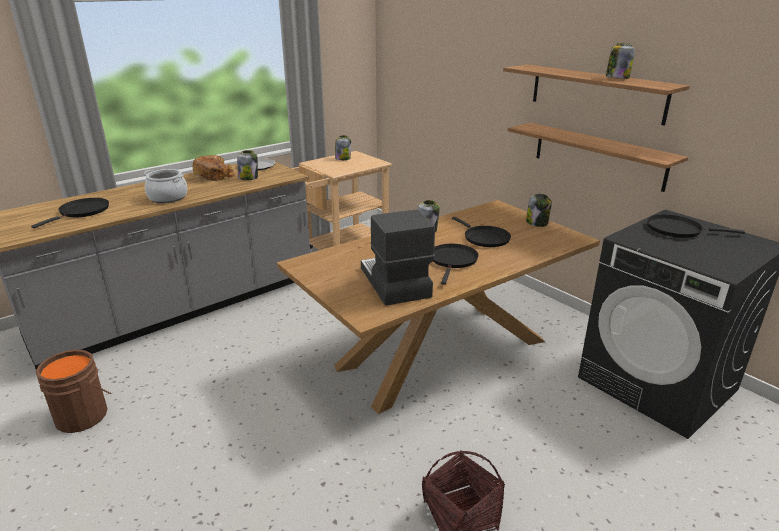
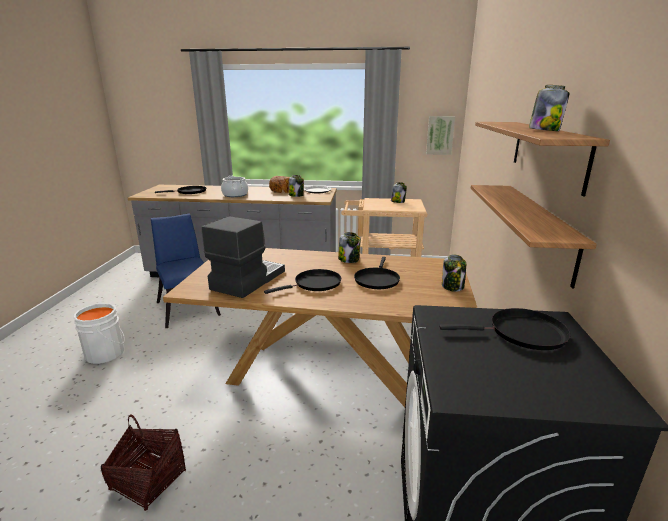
camera: 45 degrees right, 5 degrees down
(84, 415) = (131, 303): brown bucket -> none
(183, 376) = (188, 306): none -> blue chair
(184, 475) = (107, 353): none -> white bucket
(356, 73) = (440, 135): none -> picture
(677, 229) = (522, 333): black frying pan -> black frying pan turned 120 degrees clockwise

